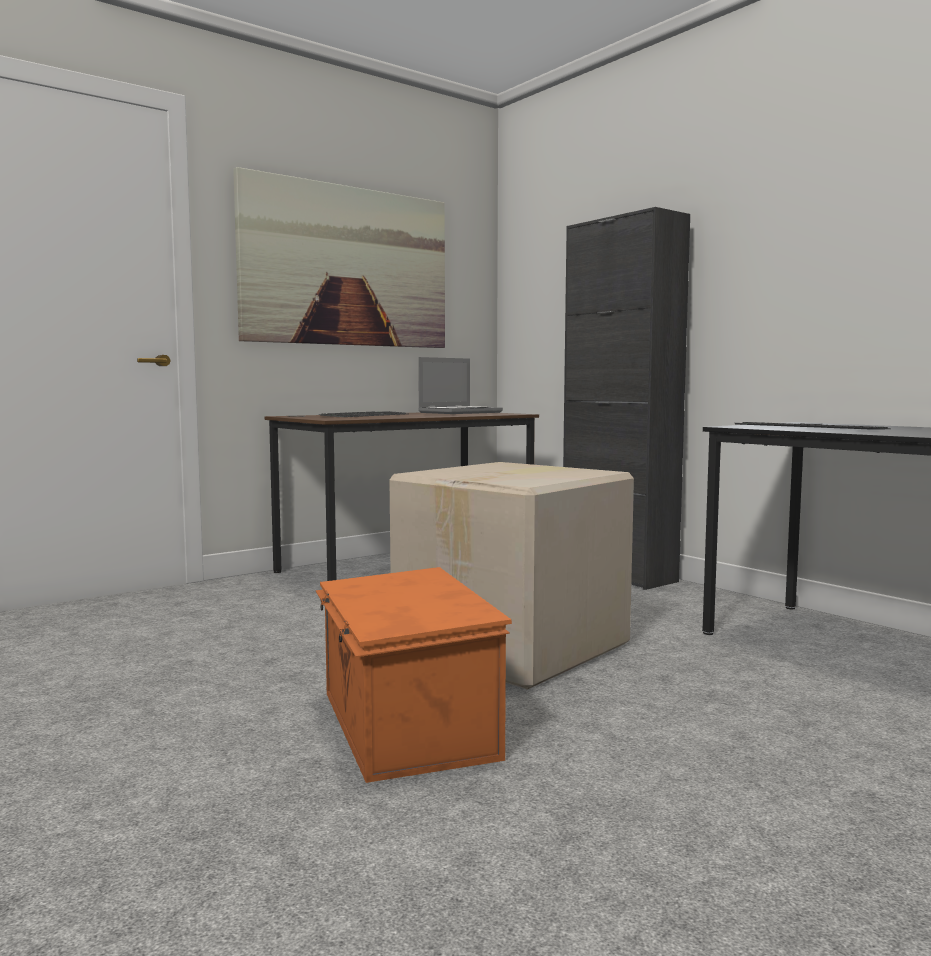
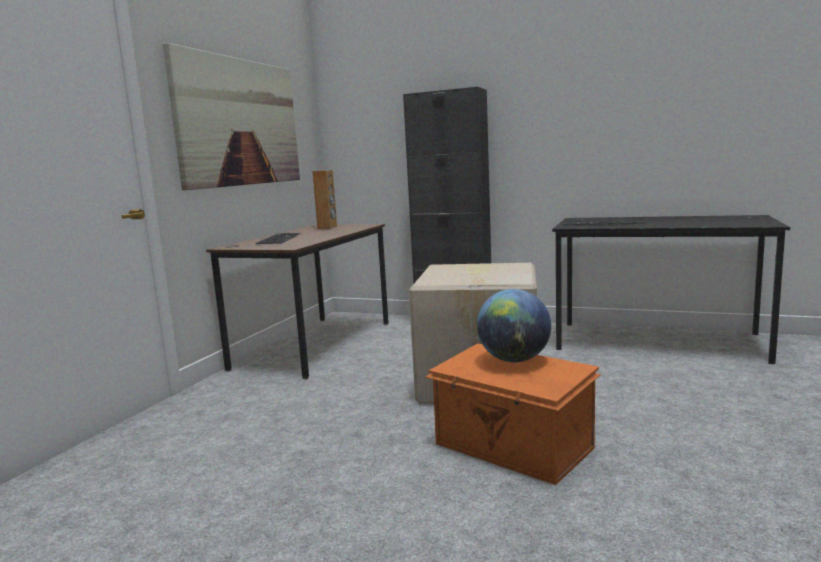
camera: 30 degrees left, 5 degrees up
(427, 590) = (514, 360): none -> globe
(460, 412) = (327, 227): laptop -> brown speaker

